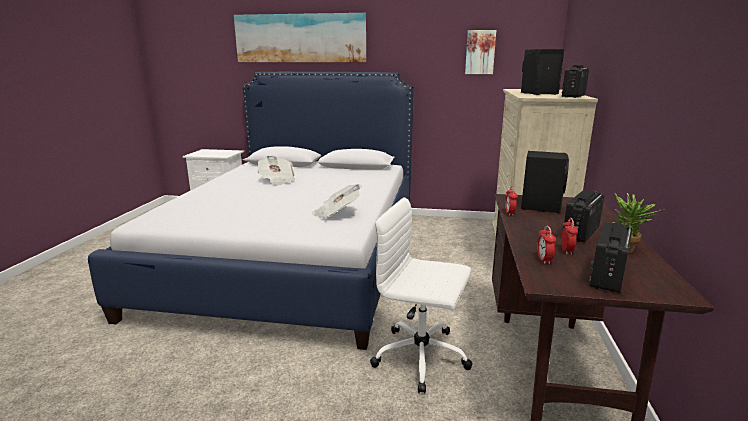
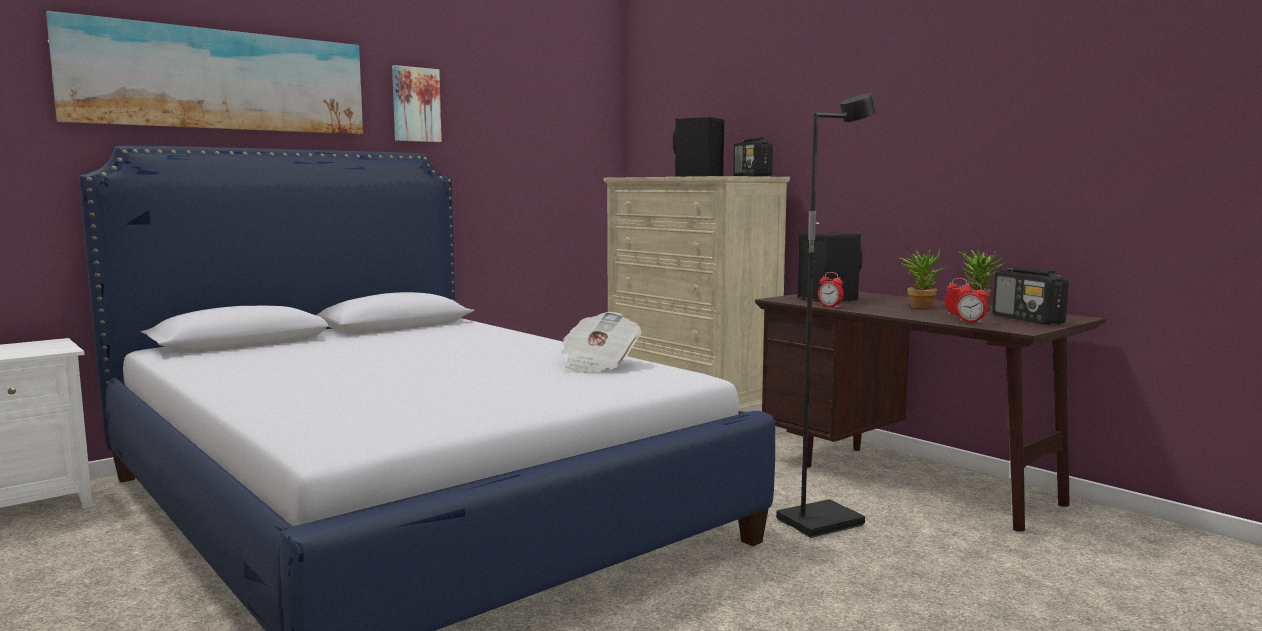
camera: 50 degrees left, 10 degrees down
(277, 180) = (344, 358): newspaper -> none
(422, 357) = (819, 522): white office chair -> black floor lamp
(480, 52) = (533, 126): picture -> picture (415, 104)
(580, 233) = (920, 306): radio -> potted plant

